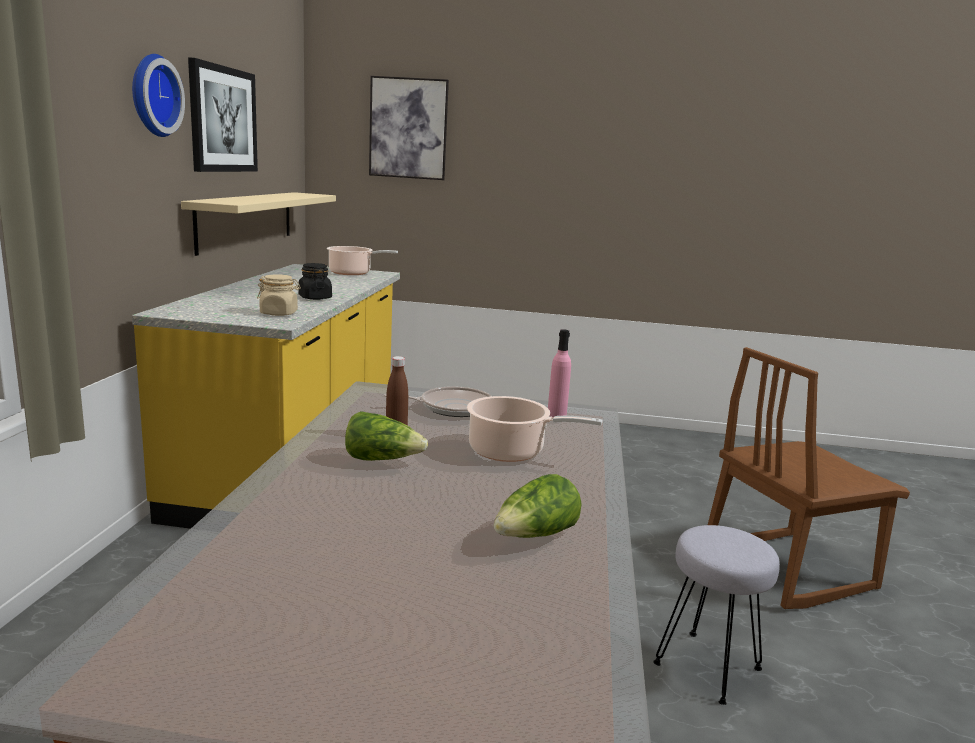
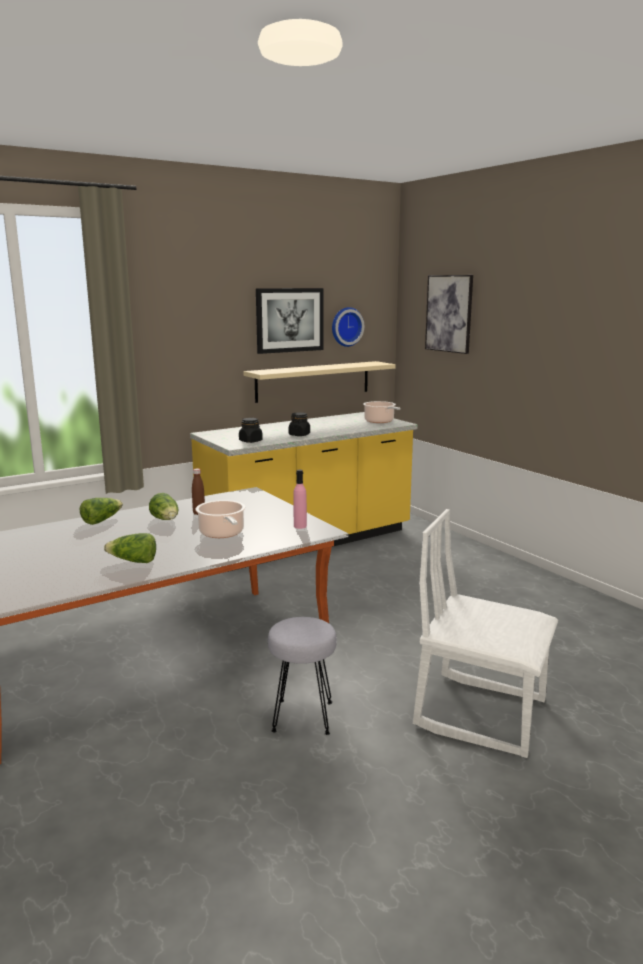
camera: 50 degrees right, 0 degrees up
(152, 95) = (221, 314): wall clock -> wall clock (346, 326)
(279, 313) = (251, 441): beige jar -> black jar
(280, 496) = (101, 520): none -> lettuce
(452, 408) = (259, 509): frying pan -> none
(786, 568) = (481, 712): brown chair -> white chair

